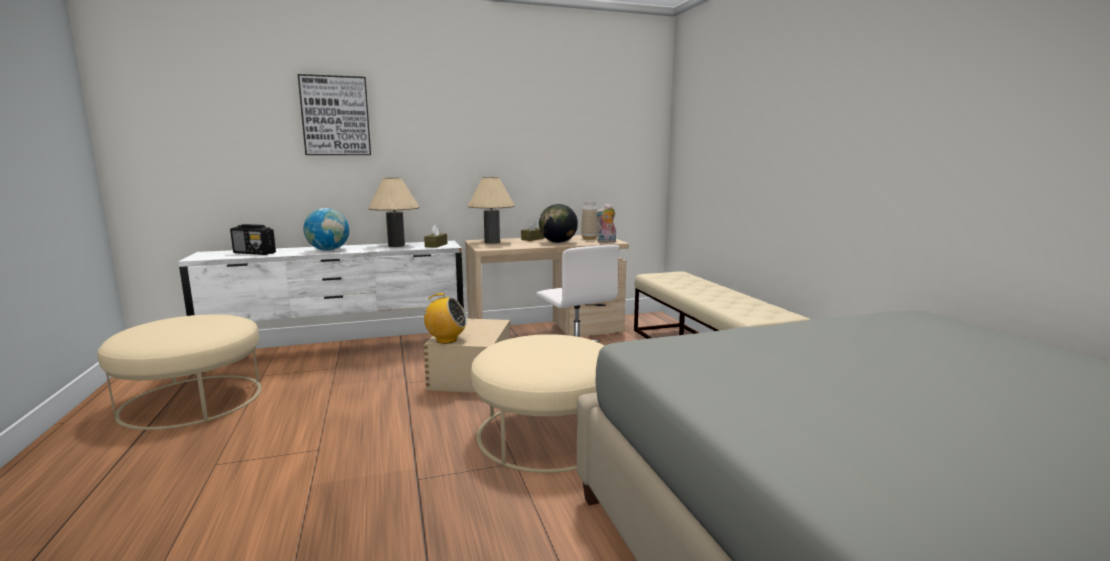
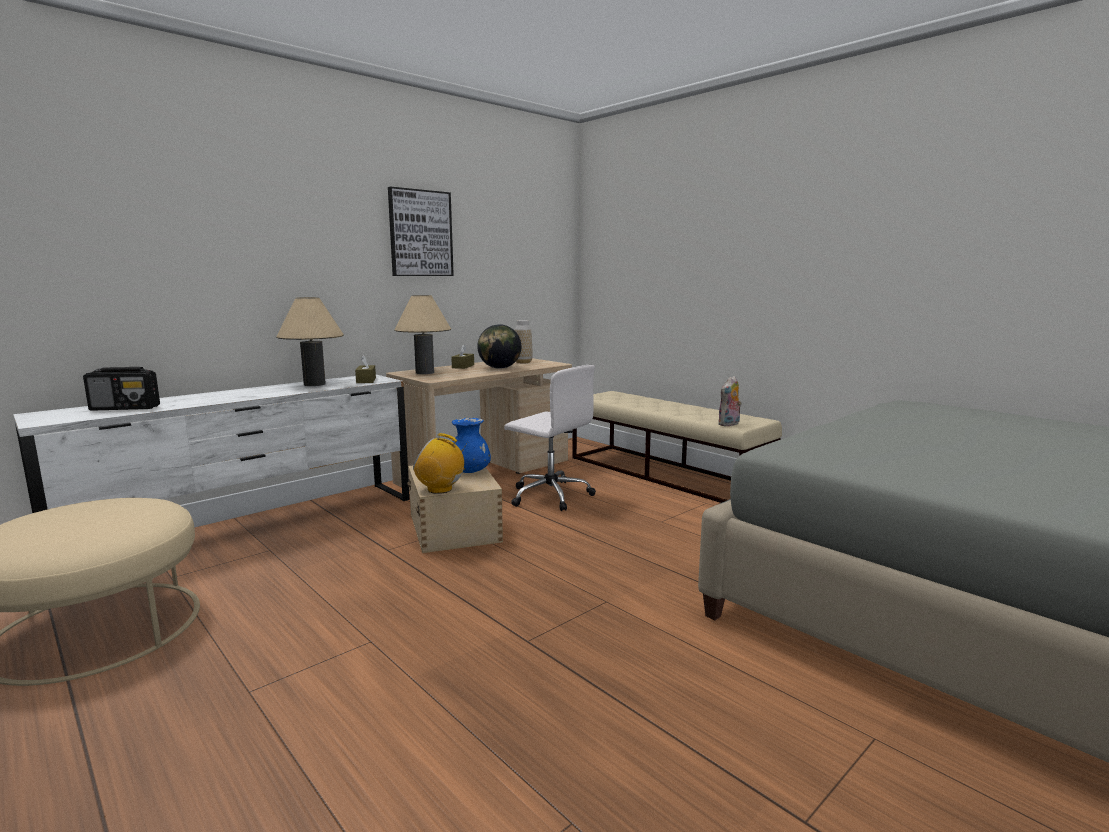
camera: 25 degrees left, 0 degrees up
(328, 250) = (233, 396): globe -> none
(335, 116) = (219, 215): picture -> picture (420, 233)
(446, 340) = (440, 489): radio -> radio turned 150 degrees counterclockwise
(488, 329) = (470, 471): none -> blue vase
(547, 433) = (604, 568): beige ottoman -> none
(606, 242) = (548, 364): plush toy -> plush toy (729, 424)

